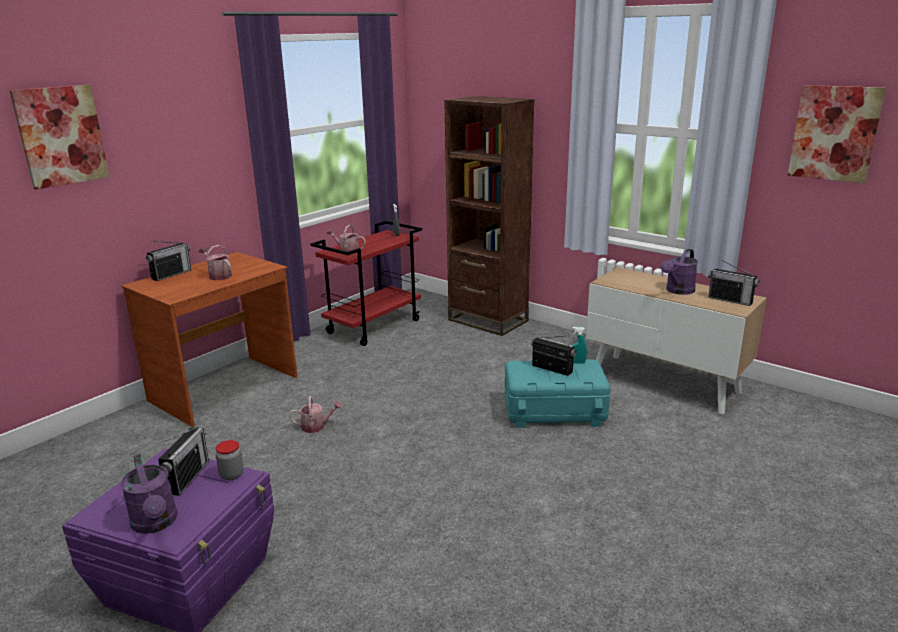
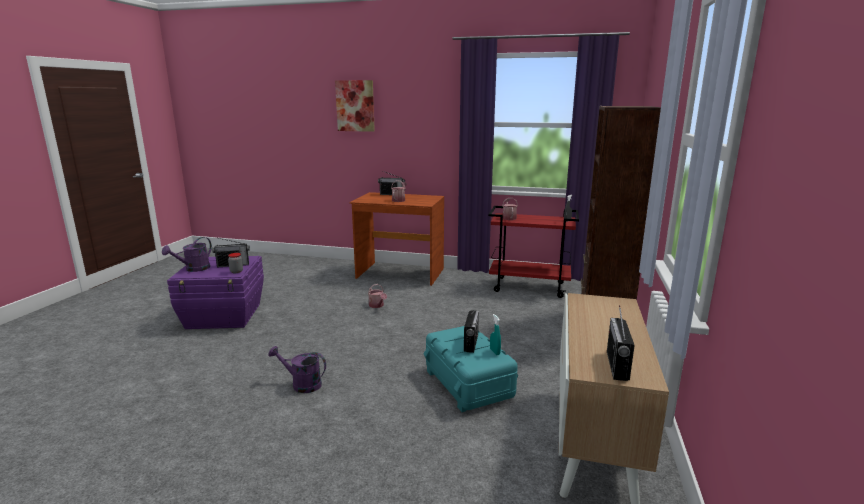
camera: 65 degrees right, 5 degrees down
(678, 291) = (603, 333): purple watering can -> purple watering can (301, 384)
(834, 133) = (793, 156): picture -> none

